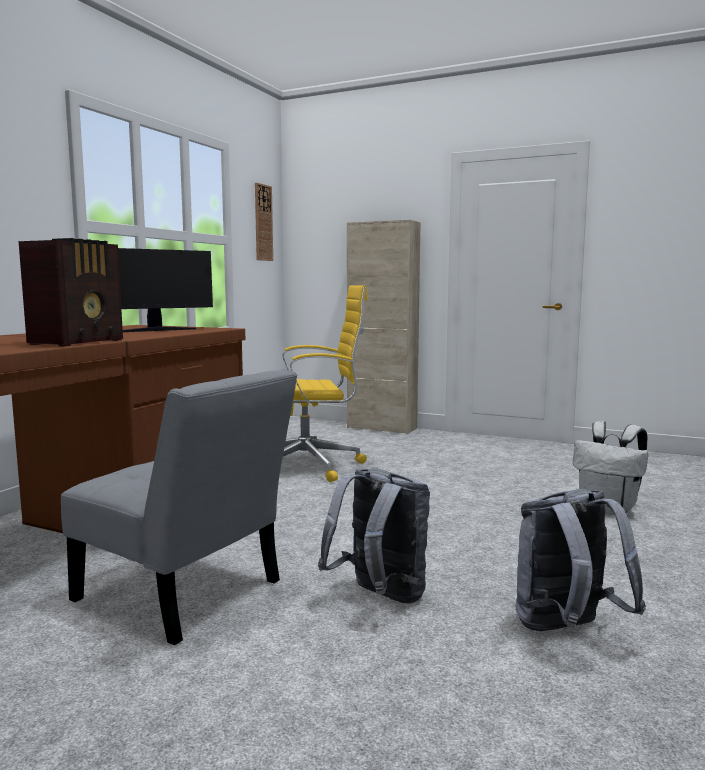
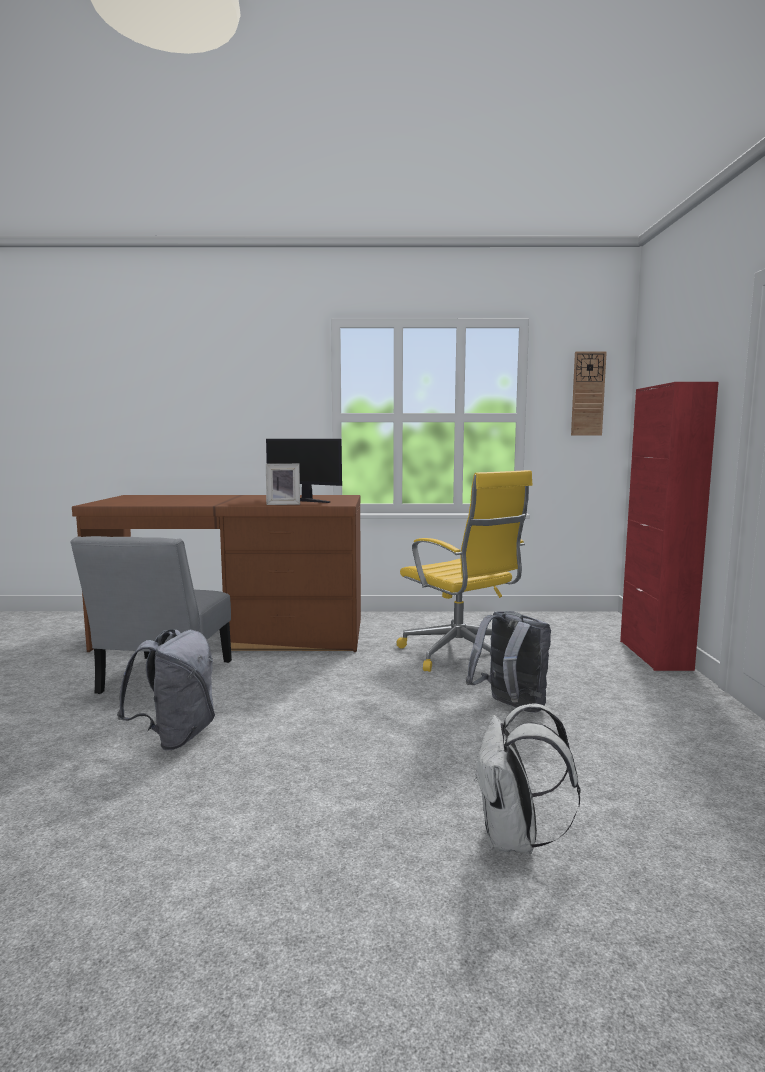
camera: 65 degrees right, 0 degrees up
(79, 342) = (199, 503): radio -> none
(174, 333) = (283, 504): none -> picture frame
(381, 428) = (654, 655): beige cabinet -> red cabinet
(567, 630) = (129, 829): grey backpack -> grey backpack (510, 708)

